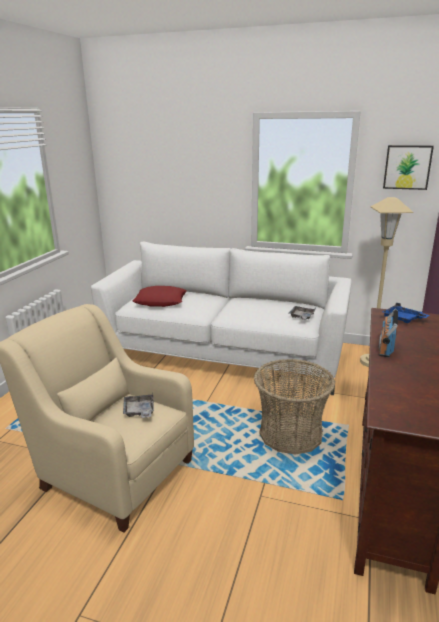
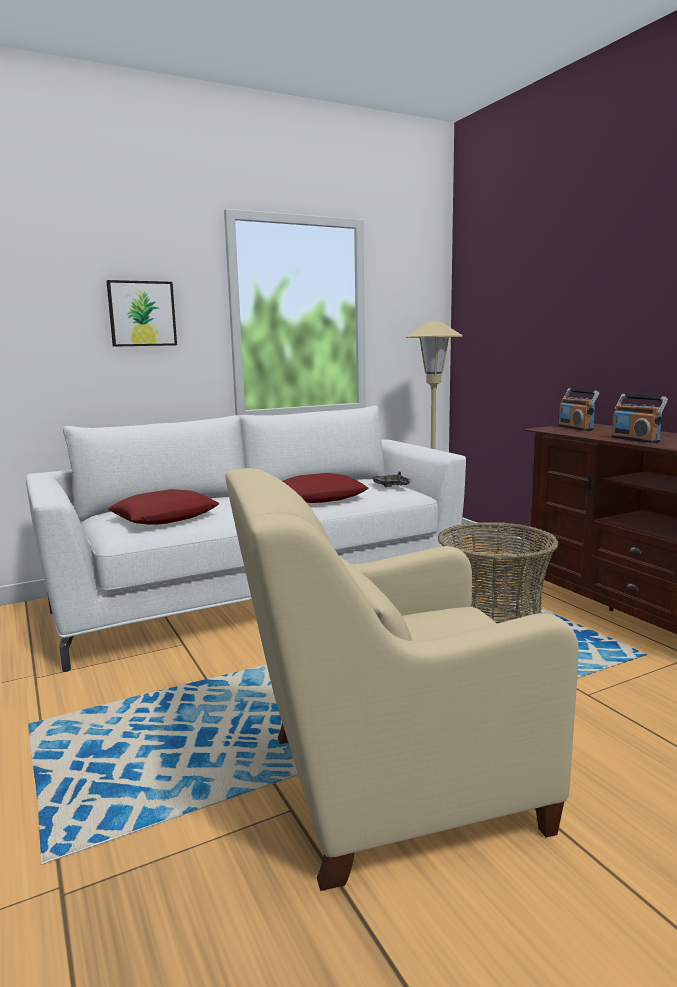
camera: 45 degrees left, 10 degrees down
(139, 411) = (440, 623): grey tray -> none
(248, 311) = (320, 497): none -> red pillow
(403, 319) = (576, 428): blue tray -> radio
(407, 167) = (417, 293): picture -> picture (142, 314)

